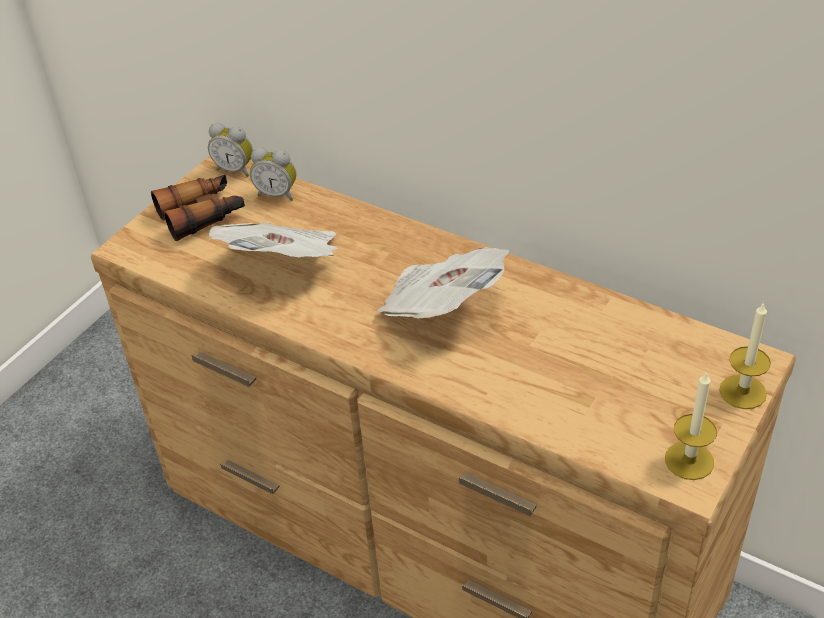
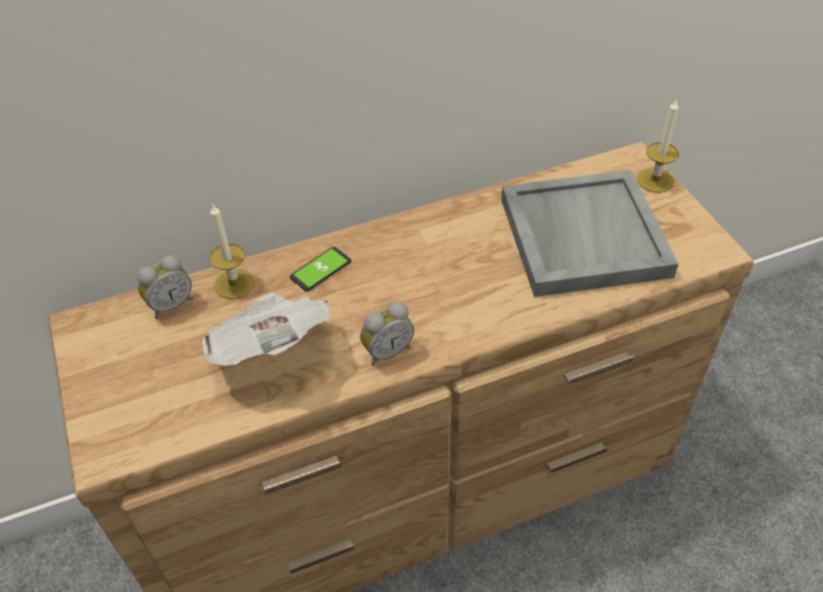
camera: 55 degrees left, 5 degrees up
(202, 215) = (131, 372): binoculars -> none
(235, 169) = (98, 316): alarm clock -> alarm clock (386, 351)
(386, 244) = (321, 270): none -> phone
(442, 307) = (429, 277): newspaper -> none
(598, 376) = (581, 236): none -> grey tray
(689, 460) = (696, 239): candle -> candle (234, 283)

